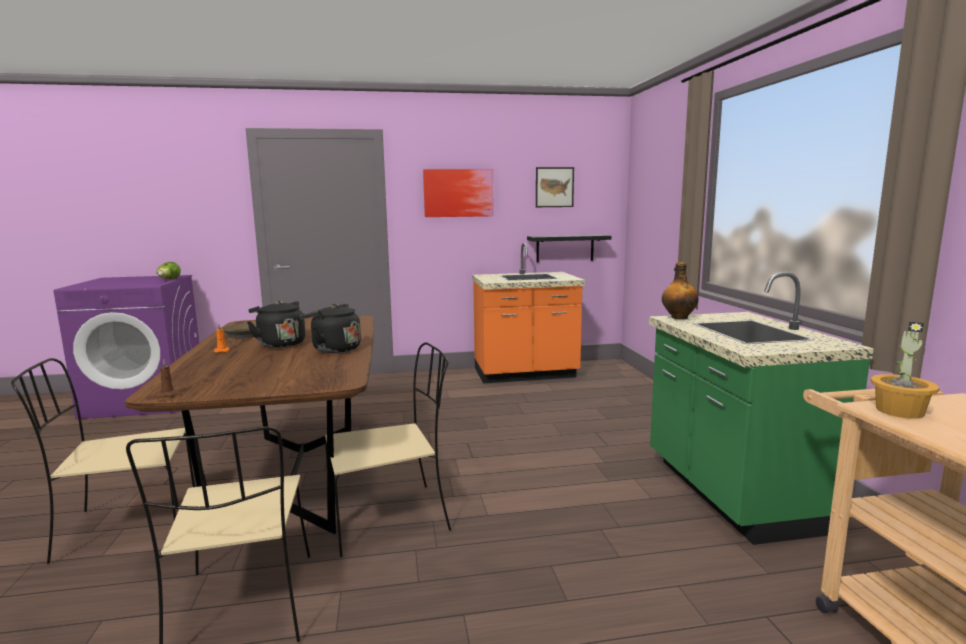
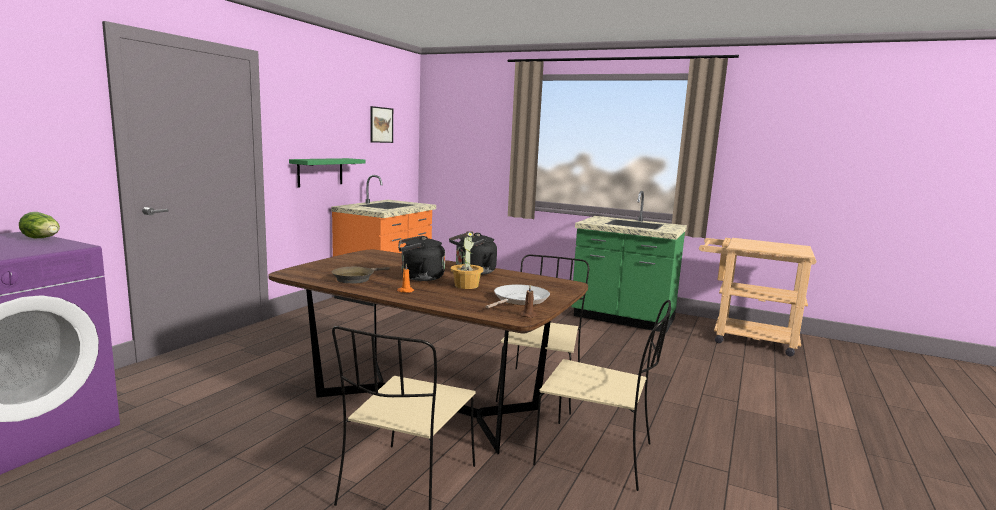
camera: 55 degrees left, 0 degrees up
(233, 381) = (518, 300): none -> frying pan
(458, 193) = (319, 126): picture -> none
(459, 239) = (320, 172): none -> green shelf
(565, 248) = (387, 178): black shelf -> none
(678, 317) = (588, 221): bottle -> none
(899, 411) = (744, 245): potted plant -> potted plant (466, 285)

